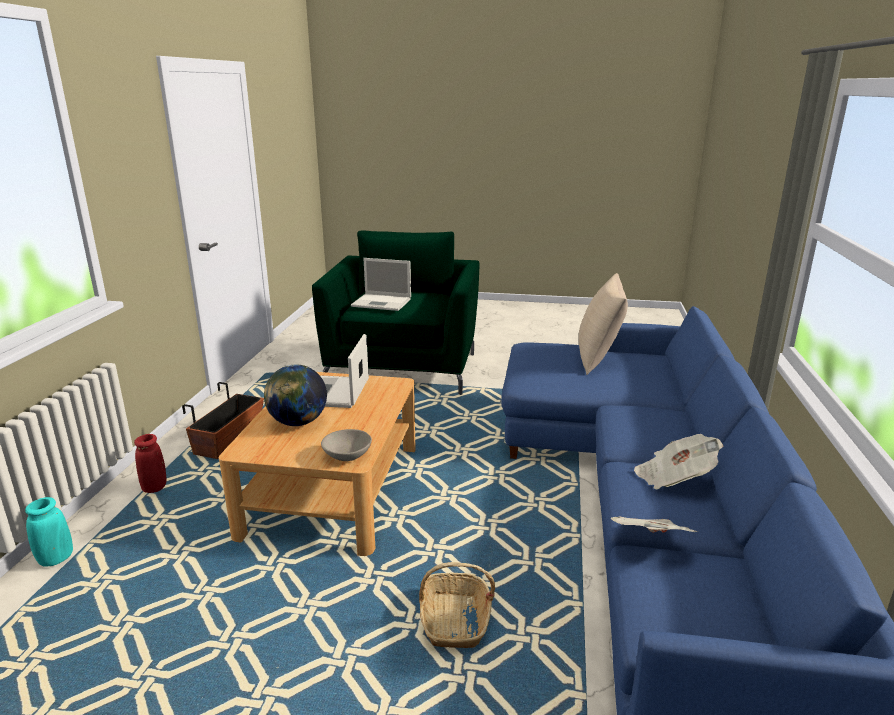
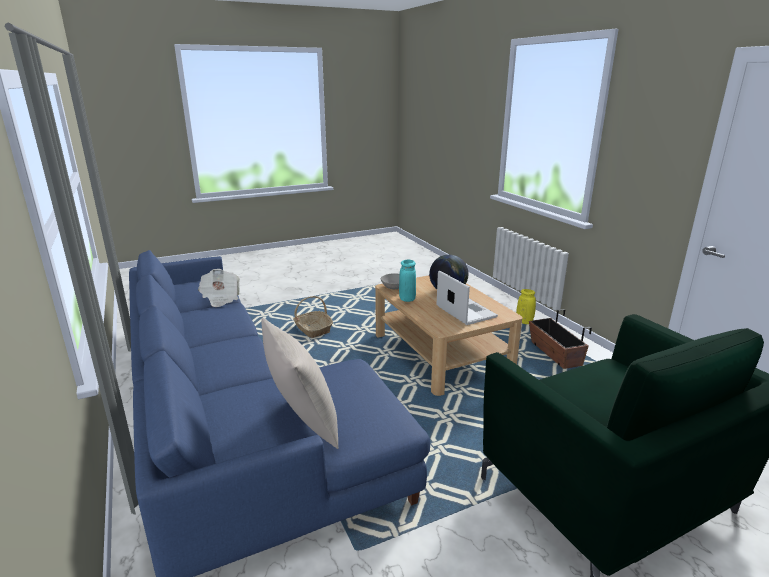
camera: 145 degrees right, 0 degrees up
(56, 559) = (493, 295): turquoise vase -> turquoise vase (407, 299)
(154, 487) = (524, 322): red vase -> yellow vase
(382, 303) = (606, 376): laptop -> none
(674, 478) = (209, 323): newspaper -> none

